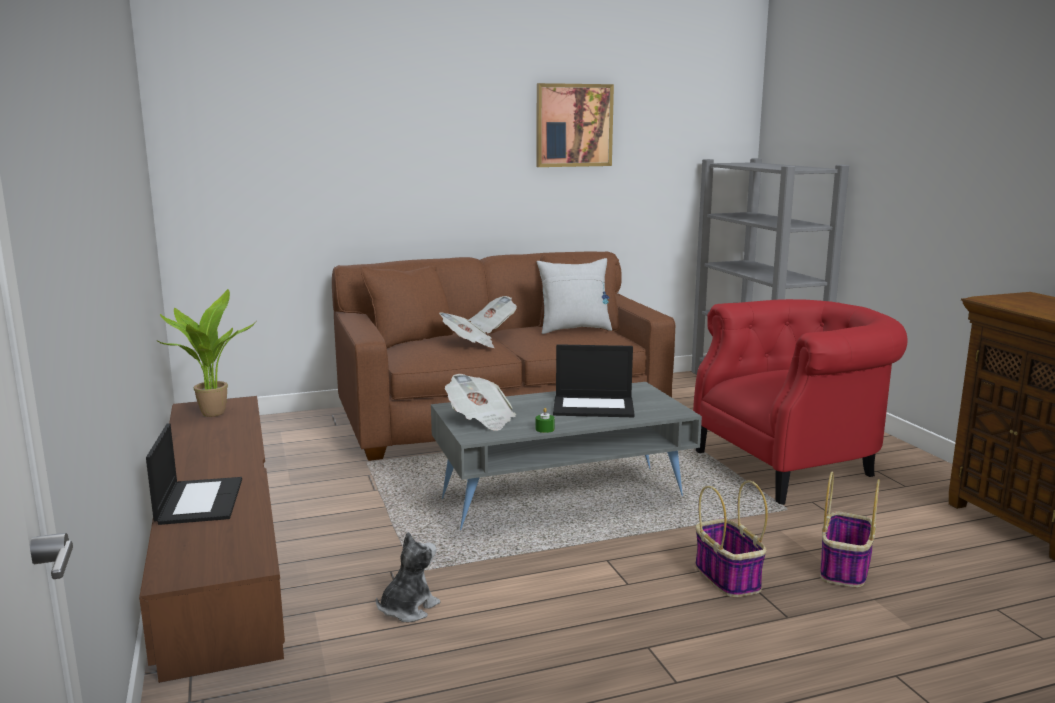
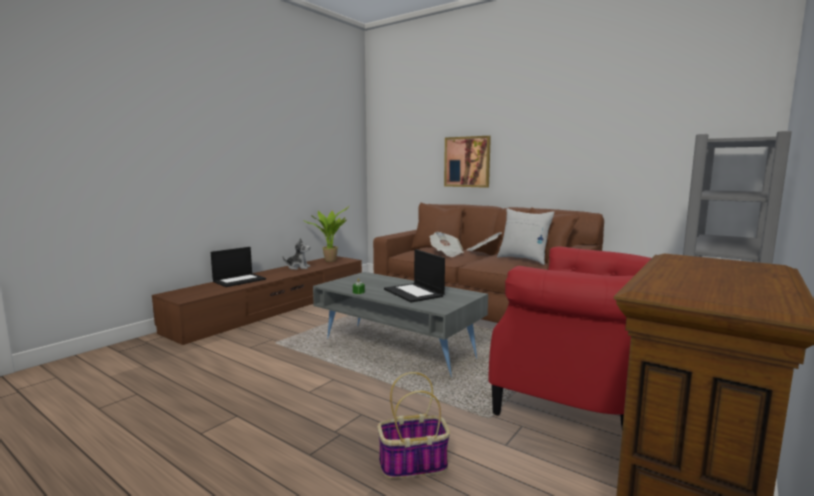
camera: 55 degrees right, 5 degrees down
(408, 609) = (238, 352): plush toy -> plush toy (298, 267)
(481, 420) = (354, 281): newspaper -> none
(574, 125) = (583, 119): picture -> picture (467, 162)
(726, 577) = (348, 419): basket -> none

